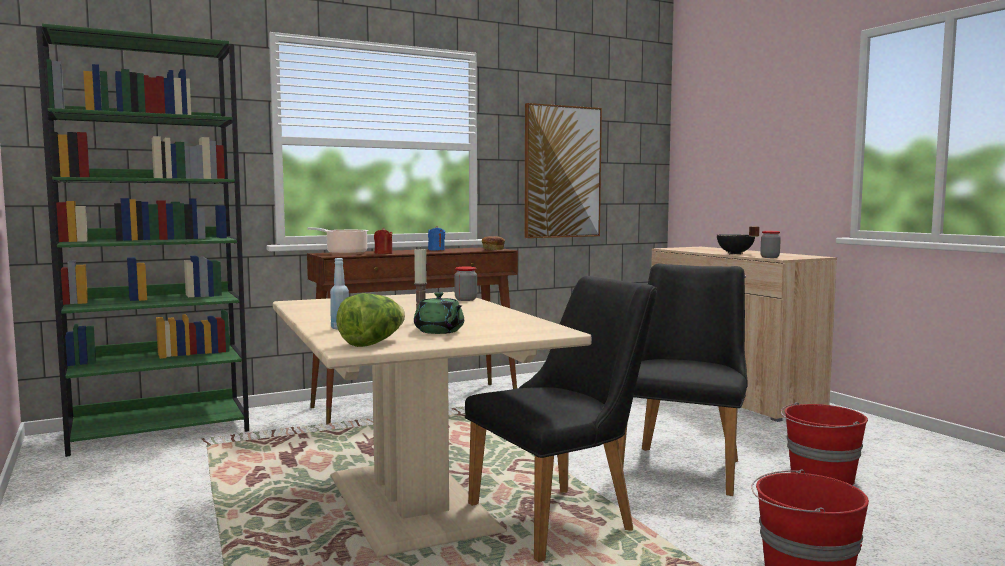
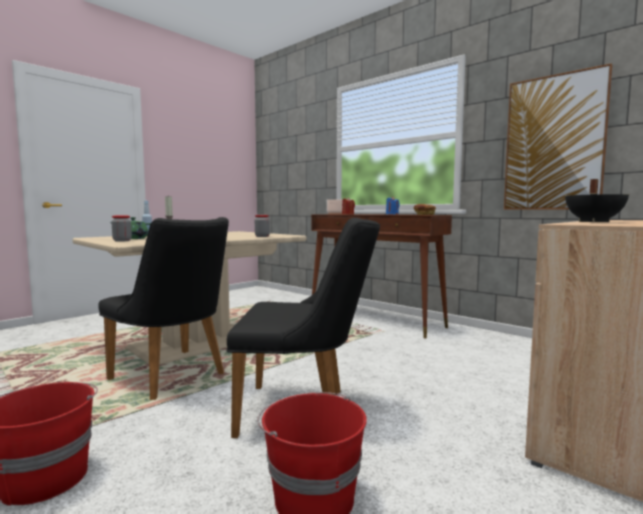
camera: 70 degrees right, 0 degrees up
(160, 431) = (276, 295): green bookcase -> none
(372, 343) = (101, 237): lettuce -> none
(769, 257) = (570, 223): jar -> jar (122, 241)

